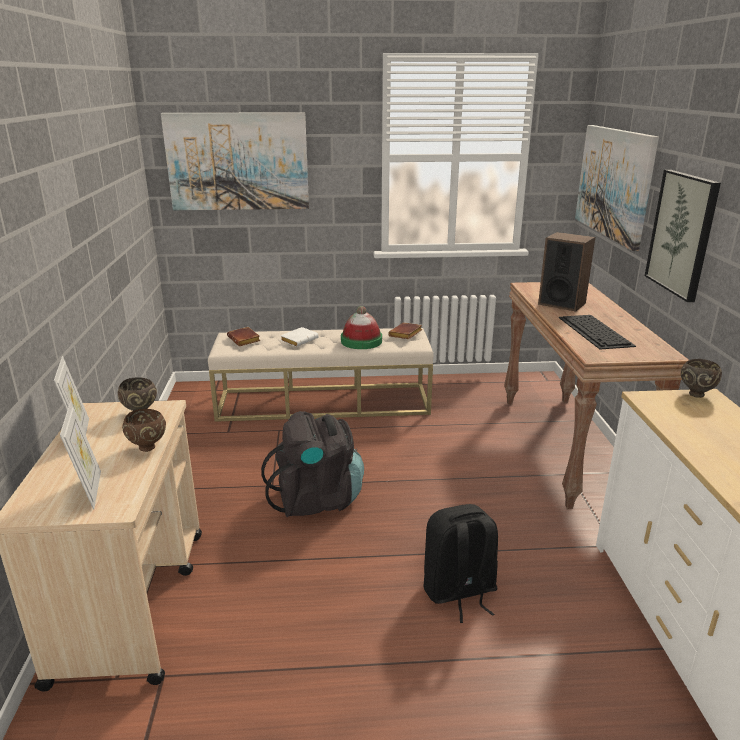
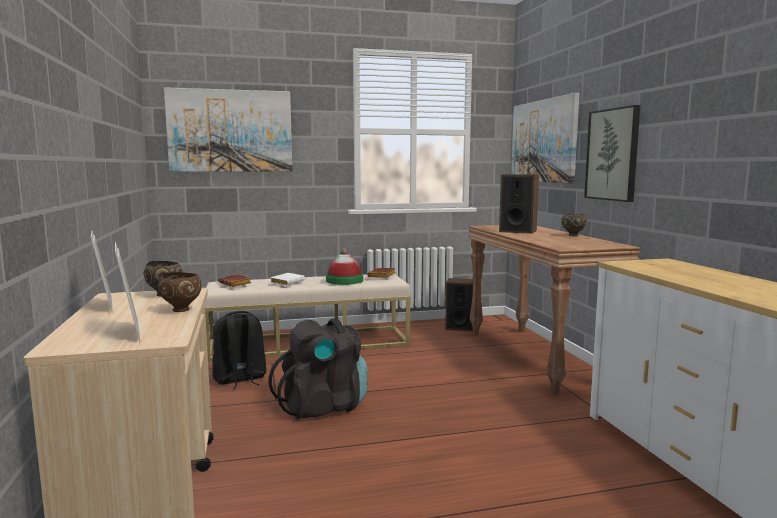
camera: 10 degrees left, 15 degrees down
(459, 592) = (482, 458): black backpack -> black backpack (239, 379)
(495, 390) = (460, 327): none -> speaker
(595, 331) = (555, 239): keyboard -> none
(696, 394) = (656, 260): brown bowl -> brown bowl (573, 235)

